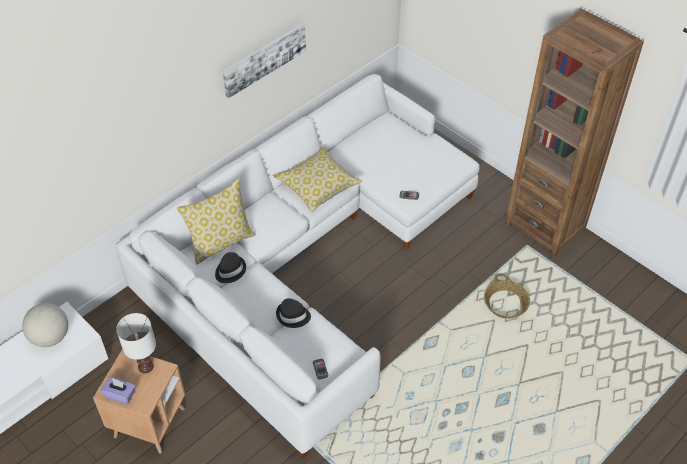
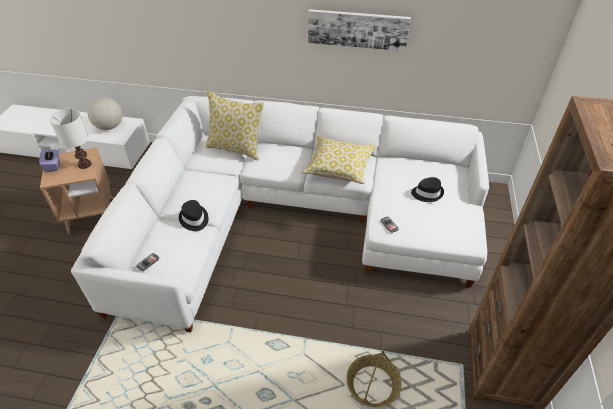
camera: 55 degrees right, 5 degrees down
(230, 270) = (213, 165): black hat -> black hat (427, 193)

